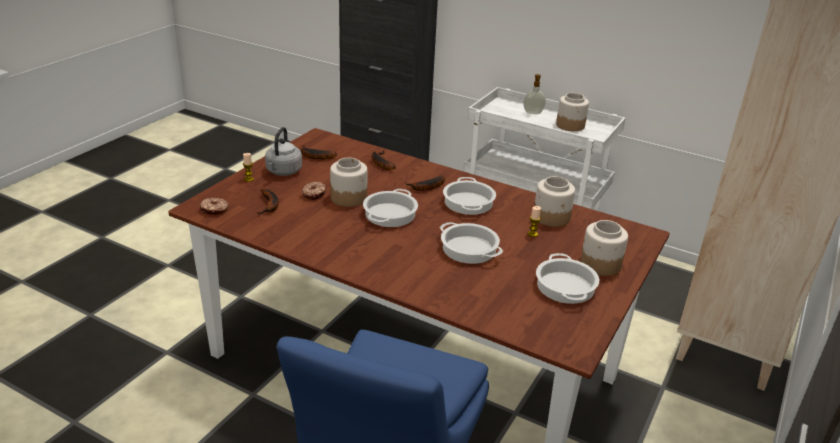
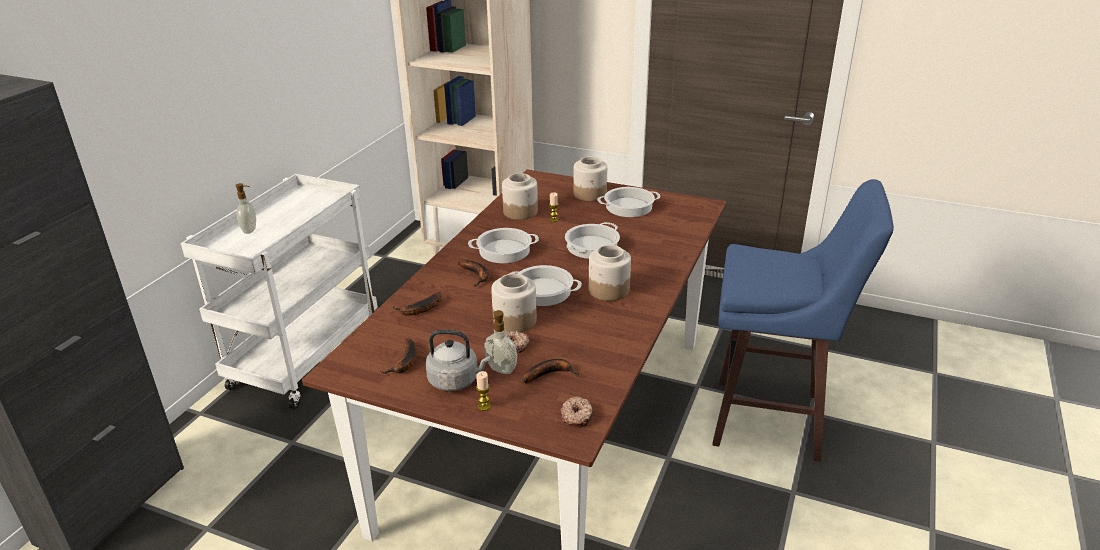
camera: 95 degrees left, 0 degrees up
(286, 187) = (500, 369): none -> soap dispenser
(570, 125) = (290, 209): jar -> jar (608, 290)

